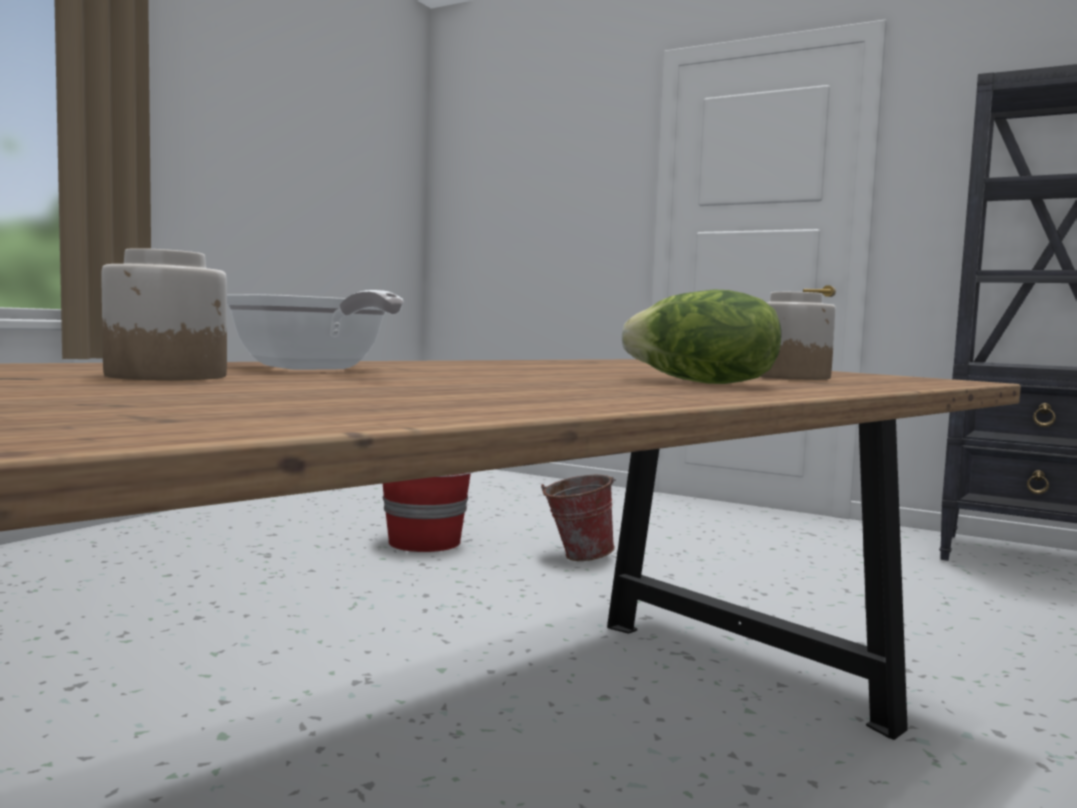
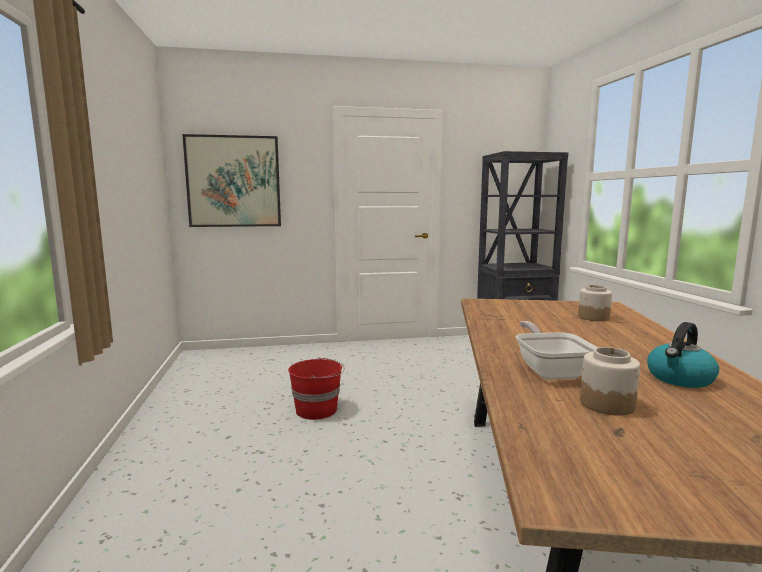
camera: 40 degrees left, 5 degrees up
(313, 369) = (550, 370): frying pan -> frying pan turned 105 degrees counterclockwise
(454, 391) = (680, 379): none -> kettle
(506, 197) = (234, 181): none -> picture
(576, 557) = (393, 393): bucket -> none
(702, 383) = (630, 338): lettuce -> none

